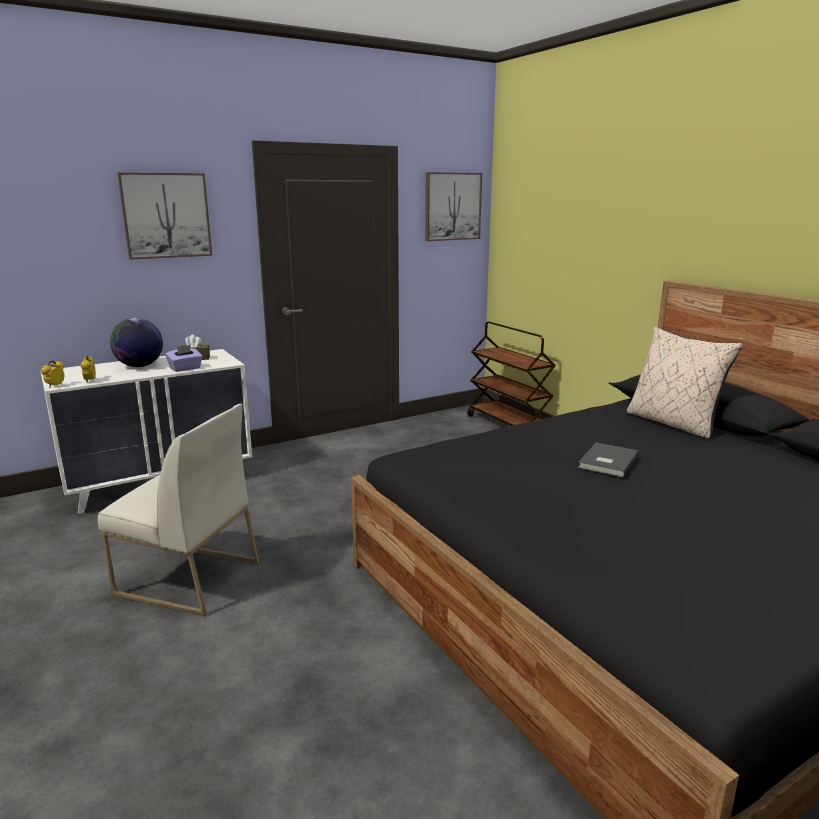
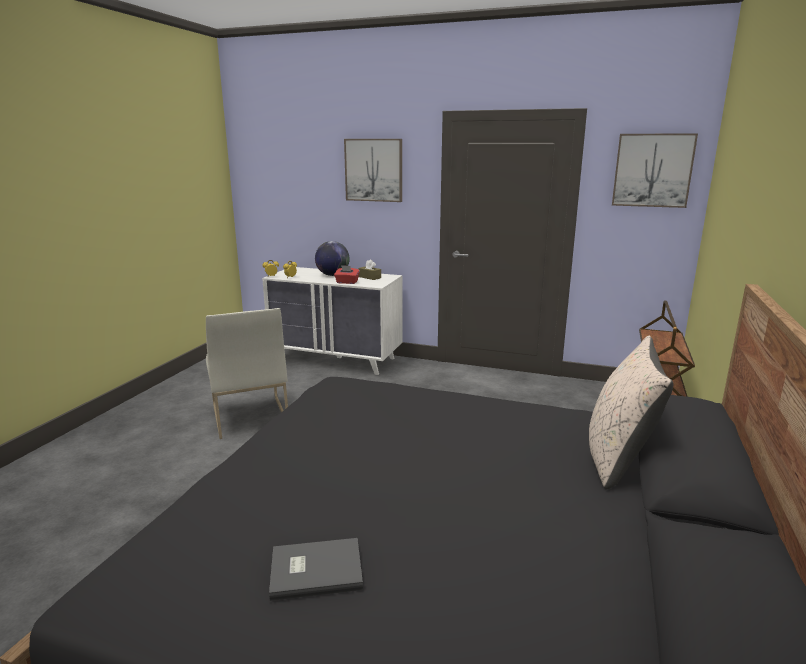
camera: 50 degrees right, 0 degrees up
(185, 368) = (347, 282): purple tissue box -> red tissue box
(606, 462) = (433, 450): grey book -> grey book (315, 569)

